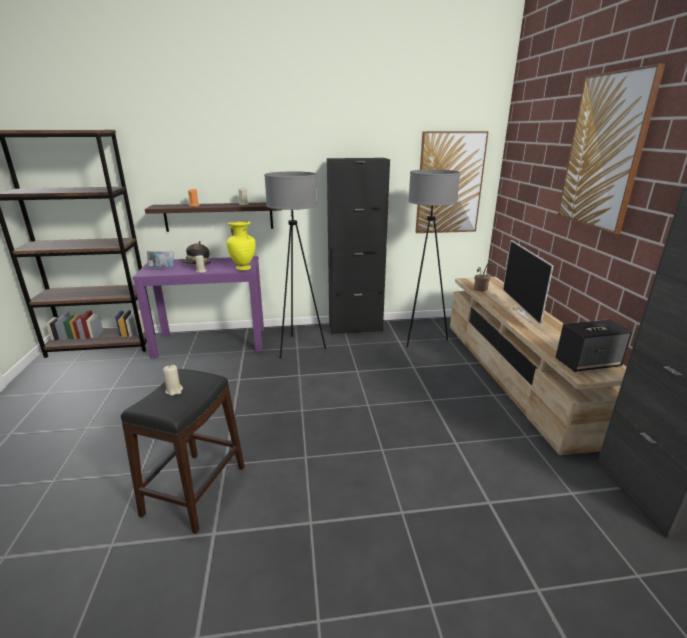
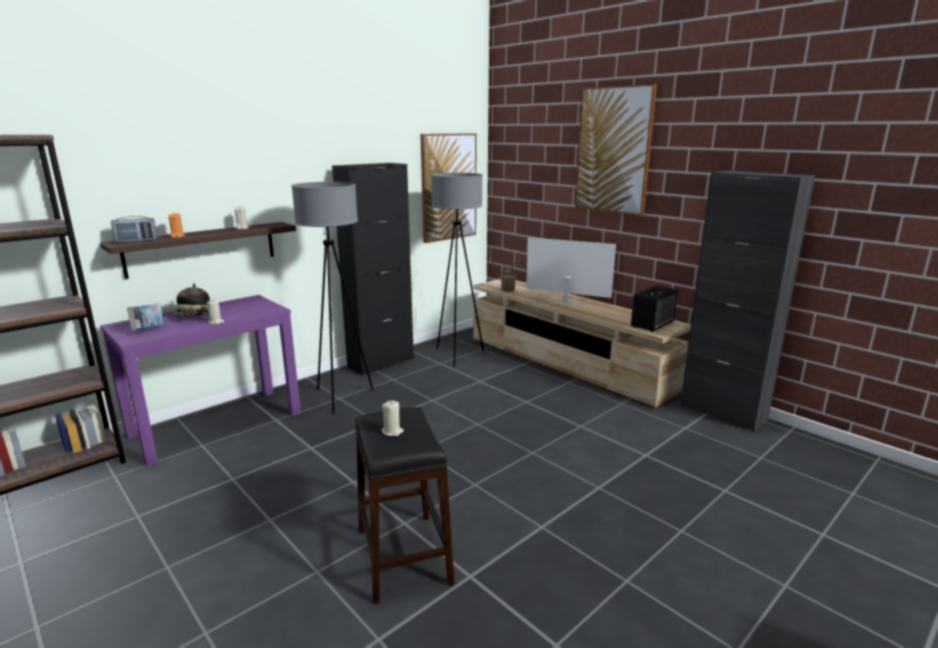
camera: 35 degrees left, 5 degrees down
(167, 206) = (136, 241): none -> radio
(243, 268) = (268, 309): yellow vase -> none
(522, 313) = (566, 301): television -> television turned 150 degrees clockwise

